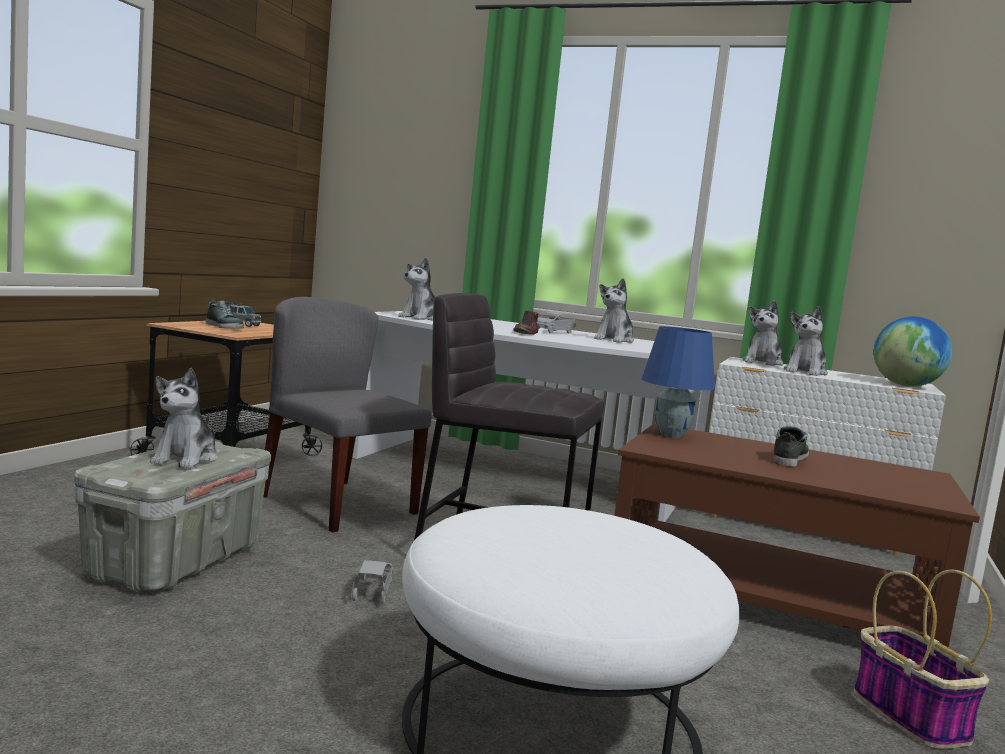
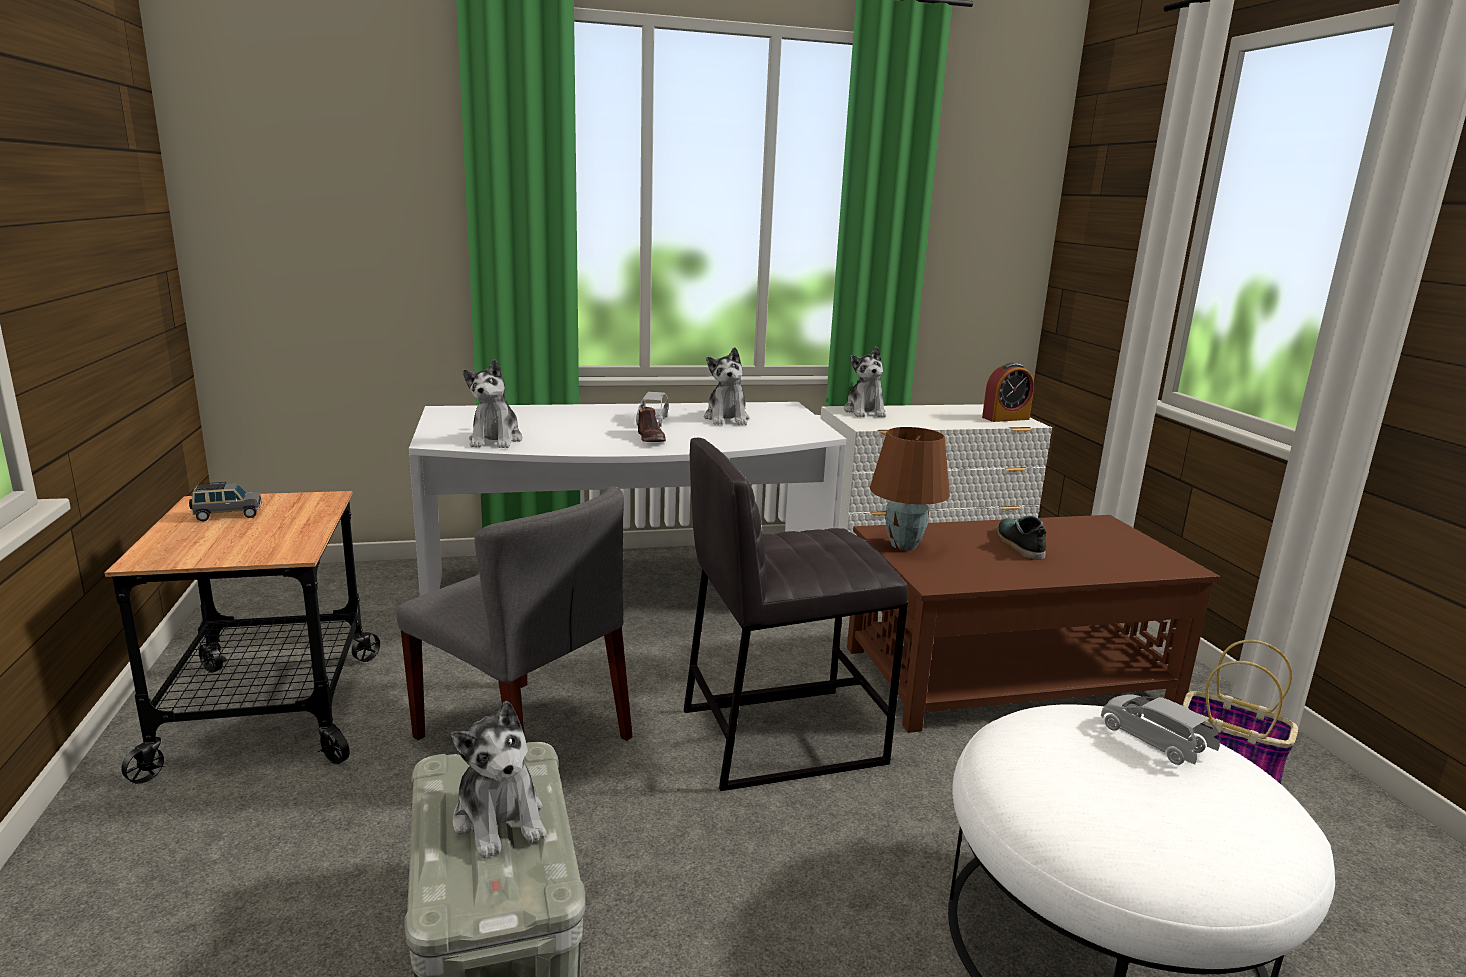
camera: 35 degrees left, 10 degrees up
(225, 326) = (227, 533): shoe -> none
(337, 504) = (525, 738): grey chair -> grey chair turned 150 degrees counterclockwise
(372, 591) = (755, 863): grey toy car -> grey toy car (1153, 740)
(670, 435) = (902, 545): blue table lamp -> brown table lamp
(805, 372) = (922, 421): plush toy -> none
(906, 386) = (1005, 418): globe -> alarm clock

